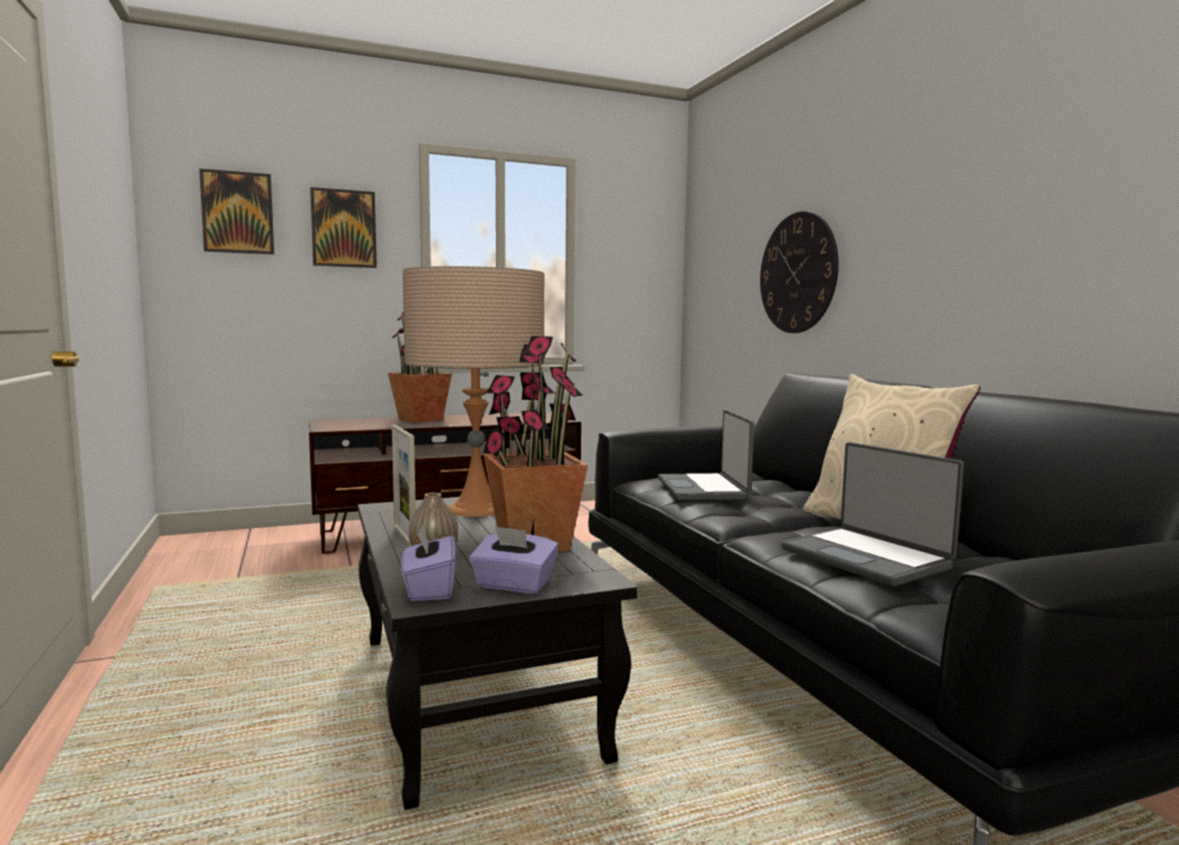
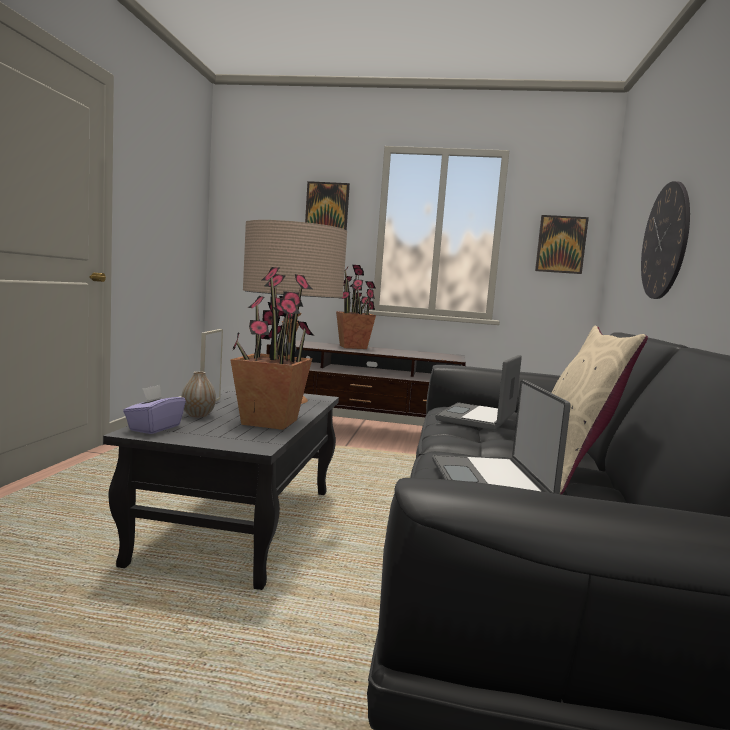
camera: 30 degrees right, 0 degrees up
(238, 213) = (263, 199): picture -> picture (561, 244)
(513, 585) = (201, 437): purple tissue box -> none

